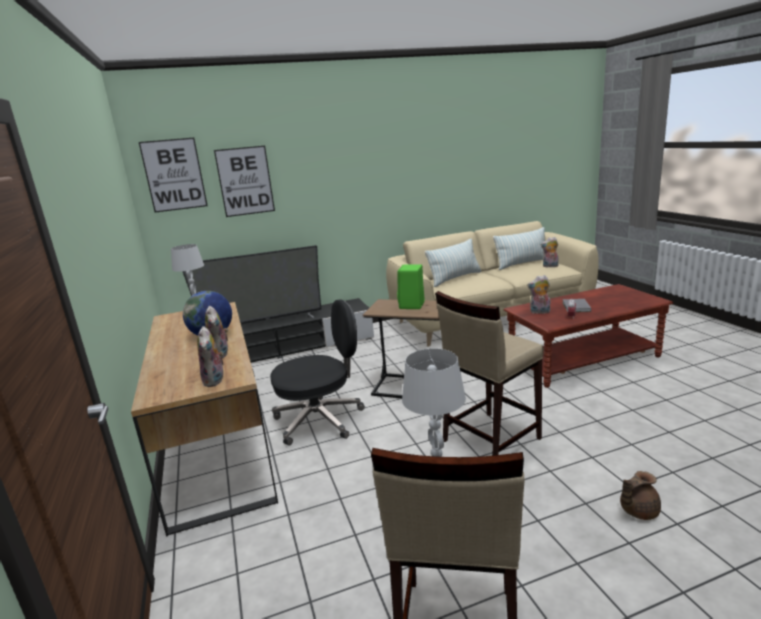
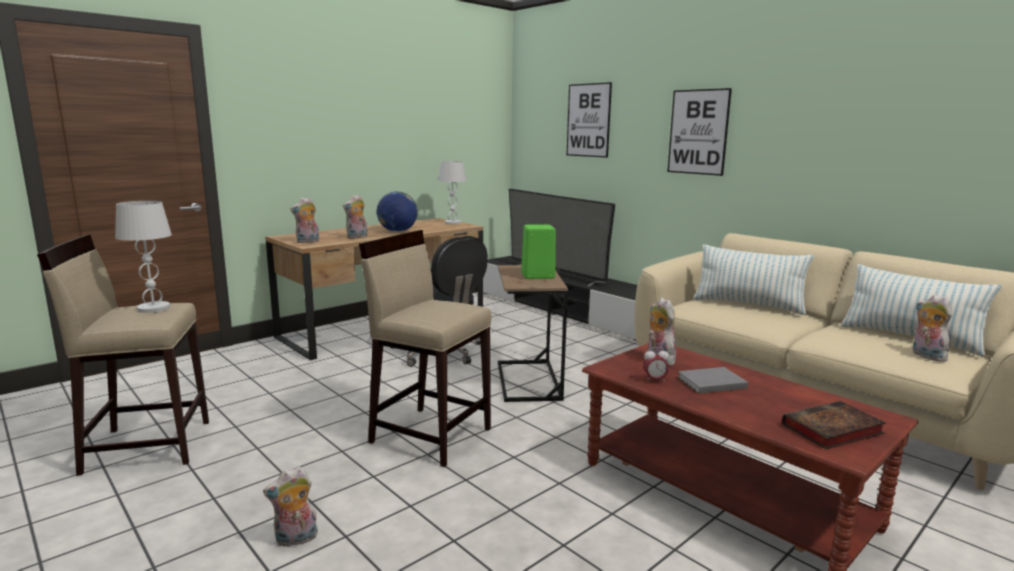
camera: 65 degrees right, 5 degrees down
(174, 175) = (538, 107): picture -> picture (698, 132)
(633, 297) = (831, 430): none -> book
(637, 511) = (295, 540): brown teapot -> plush toy

